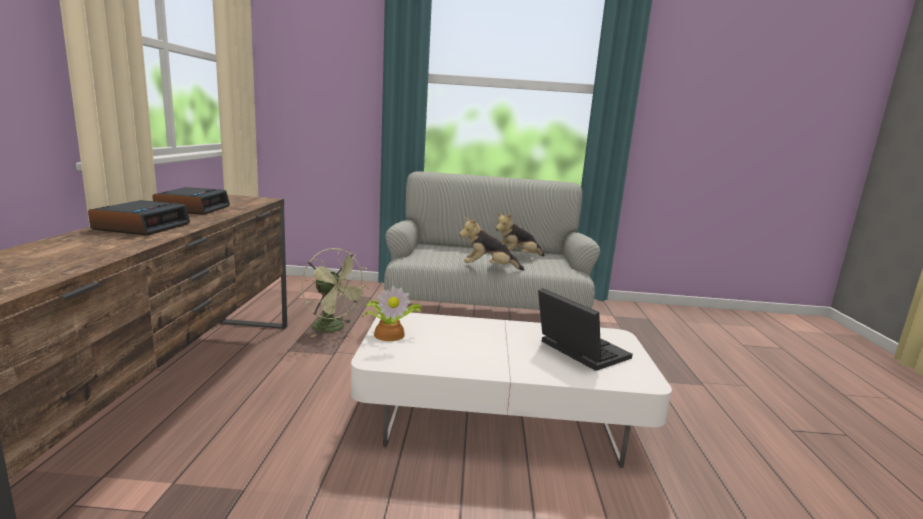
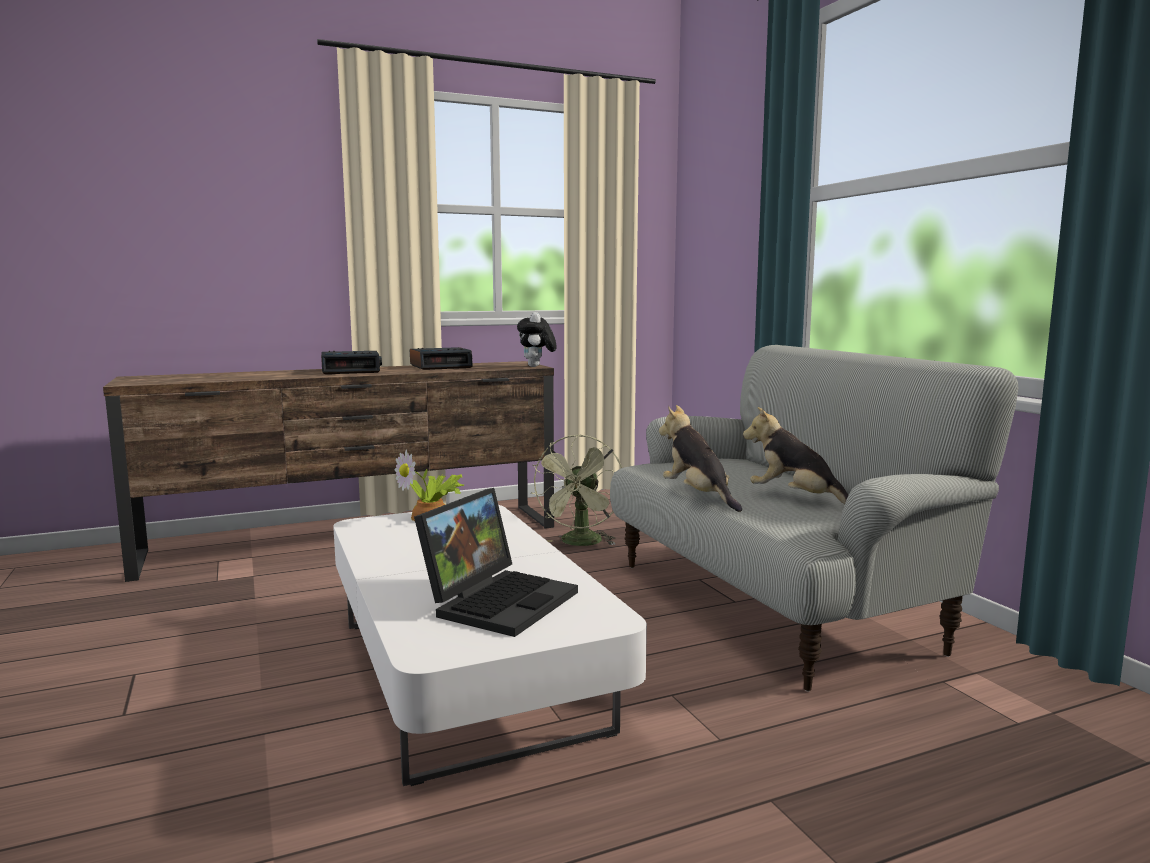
camera: 65 degrees right, 5 degrees down
(269, 199) = (536, 367): none -> plush toy

